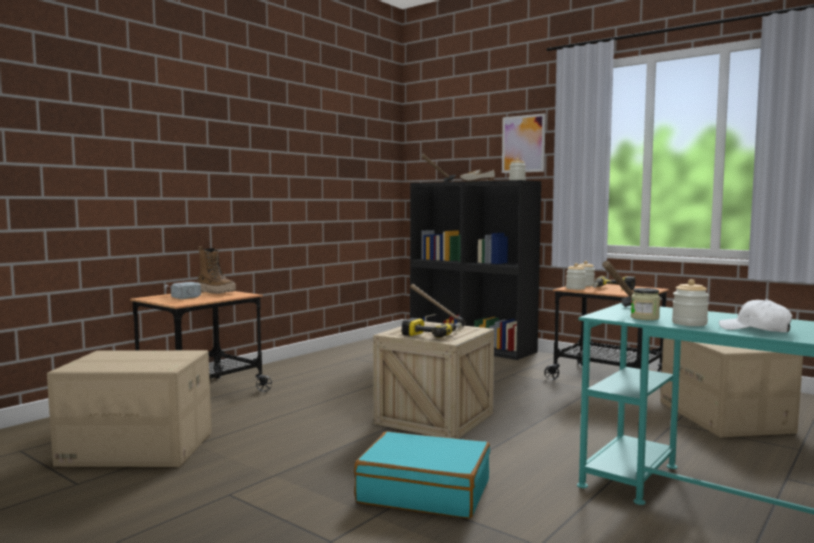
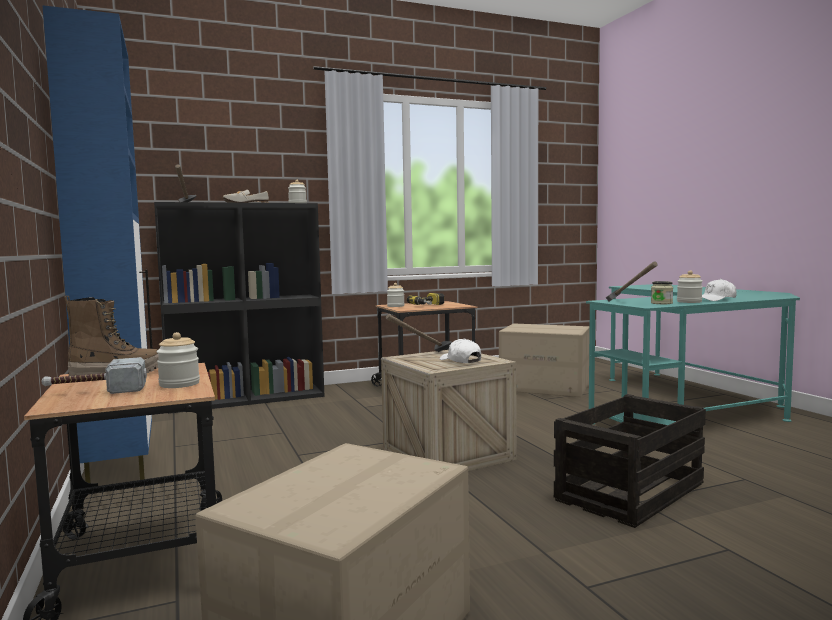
camera: 60 degrees left, 0 degrees up
(311, 359) = (121, 466): none -> blue cabinet
(424, 491) = (630, 492): turquoise suitcase -> crate
(432, 334) = (460, 361): power drill -> white cap
(523, 144) = (281, 165): picture -> none
(575, 288) = (408, 308): jar -> jar (179, 384)

